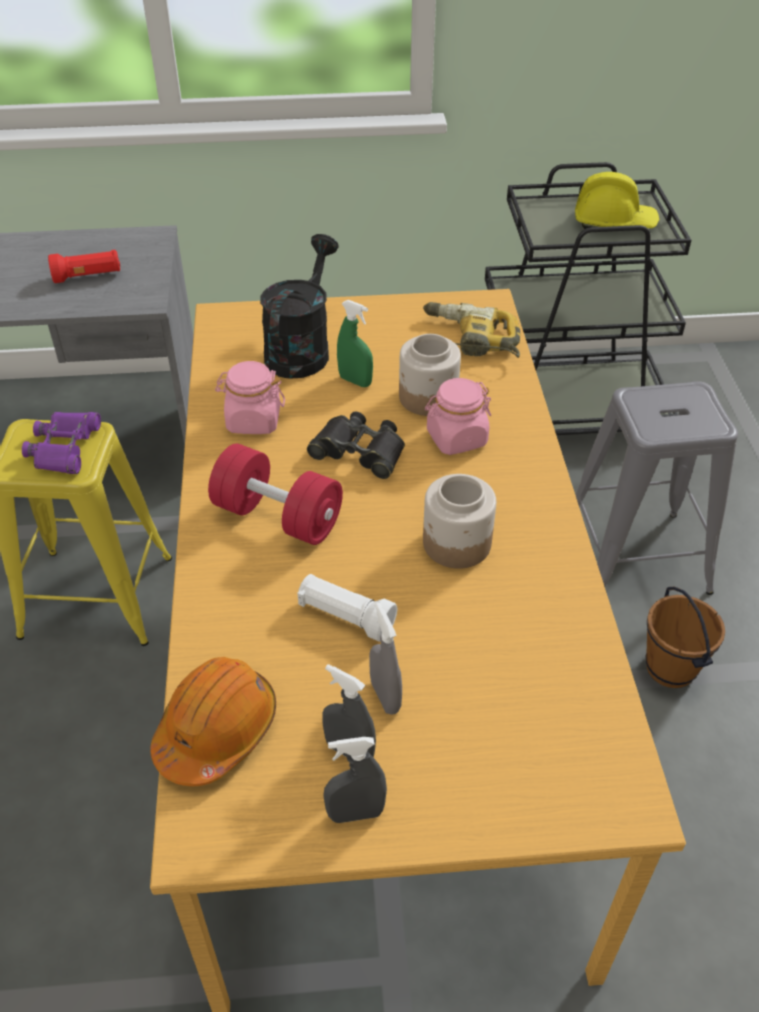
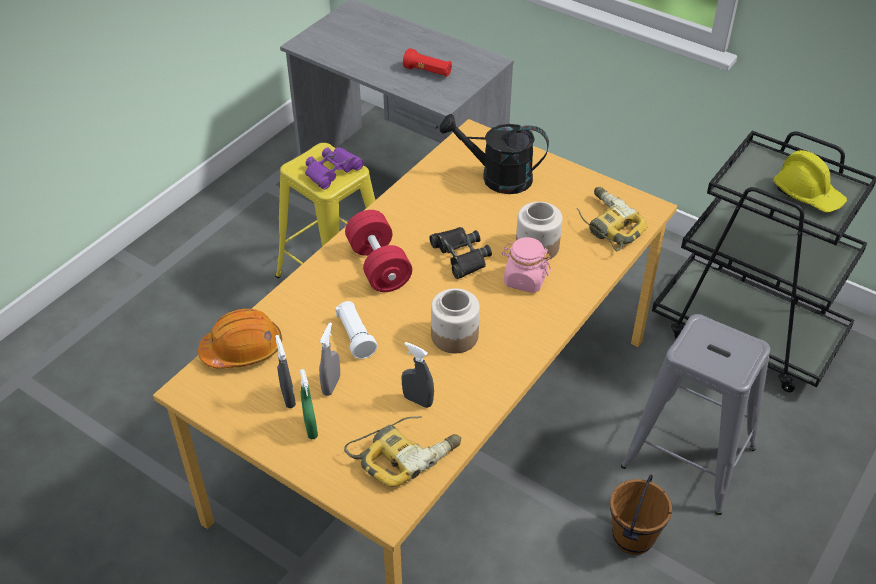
camera: 40 degrees right, 0 degrees up
(253, 420) = (423, 206): pink jar -> none
(301, 348) = (497, 177): black watering can -> black watering can turned 135 degrees counterclockwise
(355, 381) = (506, 214): green spray bottle -> green spray bottle (311, 428)
(355, 813) = (261, 425): grey spray bottle -> grey spray bottle (418, 400)
(565, 717) = (405, 453): none -> power drill

